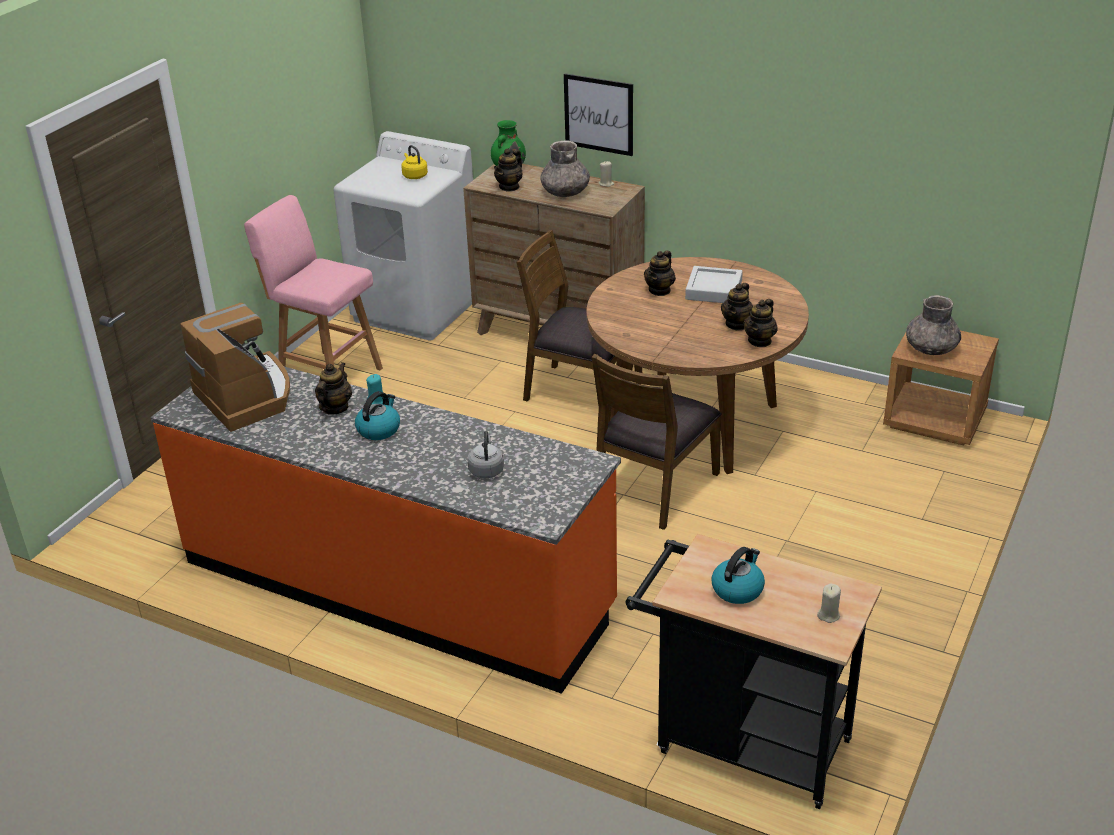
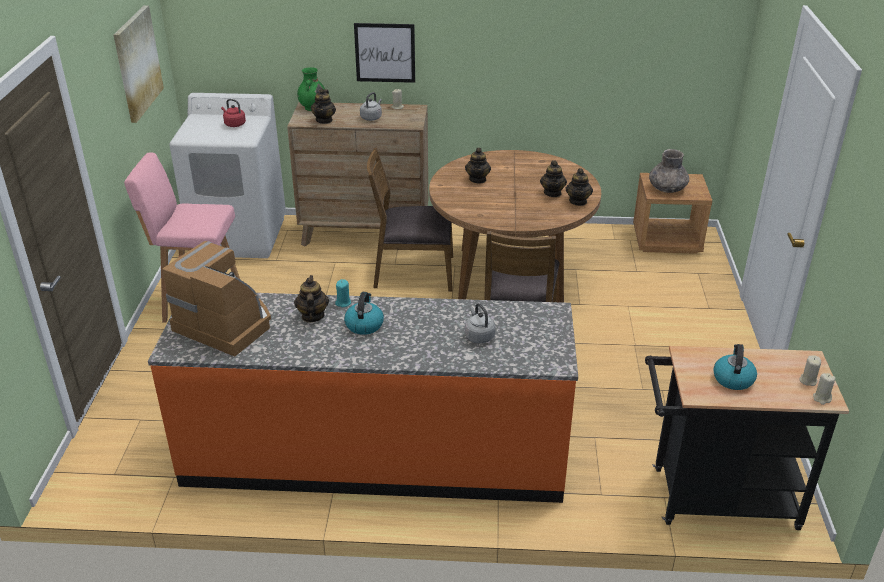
camera: 25 degrees left, 0 degrees up
(305, 92) = (137, 63): none -> picture
(414, 175) = (234, 124): yellow kettle -> red kettle
(565, 192) = (371, 117): grey vase -> grey kettle
(713, 290) = (516, 172): grey tray -> none
(825, 639) = (822, 398): none -> beige candle

